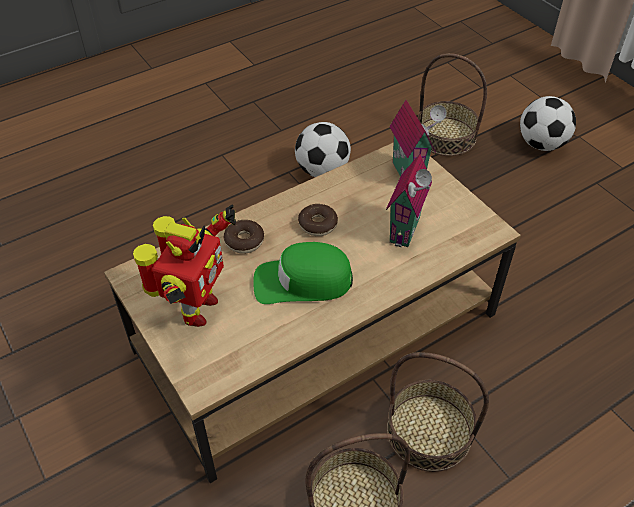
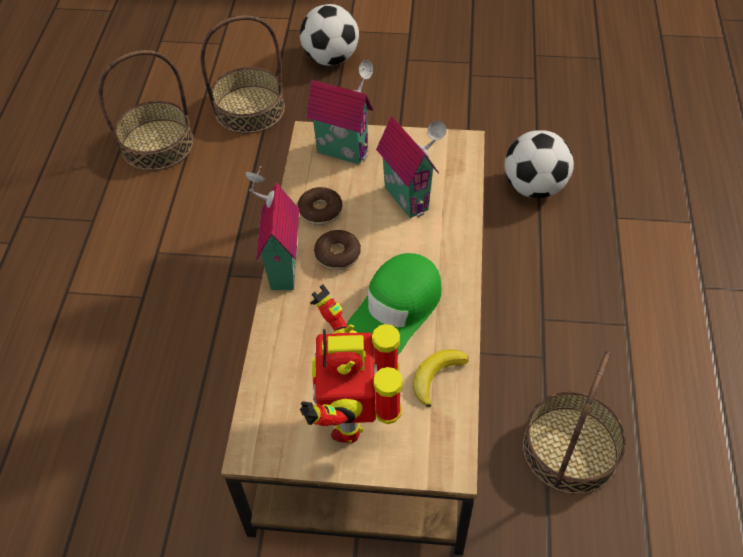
camera: 50 degrees left, 5 degrees up
(195, 309) = (351, 417): toy robot -> toy robot turned 150 degrees counterclockwise
(244, 241) = (301, 324): donut -> donut (320, 211)
(267, 336) = (436, 376): none -> banana
(278, 204) = (280, 268): none -> toy house
(322, 170) = (187, 225): football -> football (534, 187)
(429, 431) = (544, 347): basket -> basket (157, 144)

